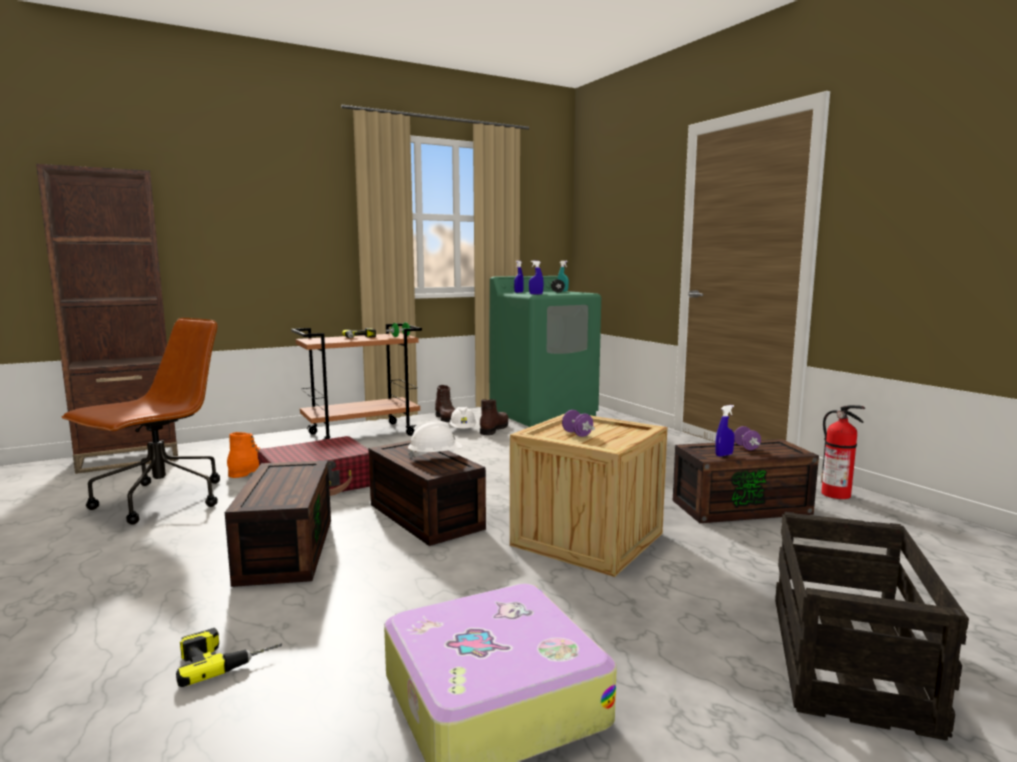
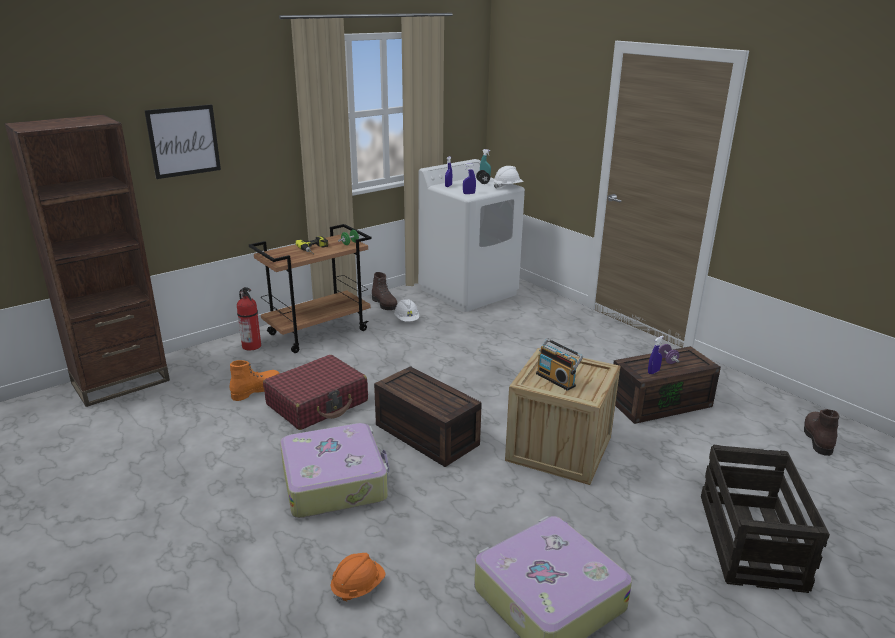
camera: 10 degrees left, 15 degrees up
(160, 501) = (193, 436): brown office chair -> none
(227, 657) = (358, 587): power drill -> orange hard hat
(233, 217) = (184, 141): none -> picture
(284, 549) = (335, 481): brown storage box -> suitcase
(435, 457) = (436, 392): white hard hat -> white hard hat (507, 187)
(494, 429) = (434, 317): brown boot -> brown boot (817, 438)
(543, 414) = (469, 291): green washing machine -> white washing machine
(577, 434) = (557, 379): purple dumbbell -> radio
(837, 494) = (726, 382): fire extinguisher -> fire extinguisher (252, 346)

